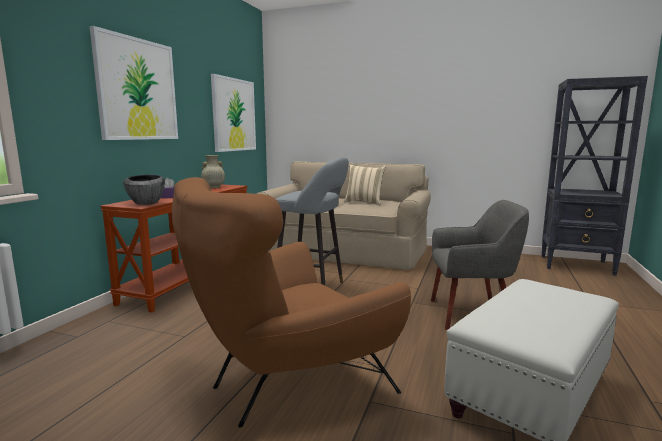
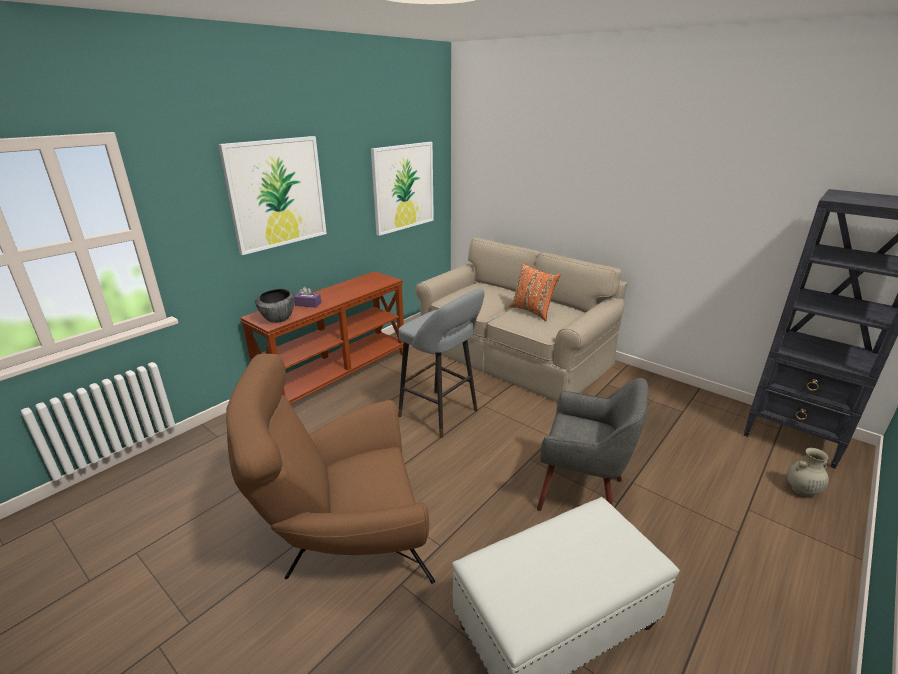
camera: 20 degrees right, 15 degrees up
(213, 187) = (365, 281): beige vase -> beige vase (801, 490)
(364, 202) = (532, 311): beige pillow -> orange pillow

